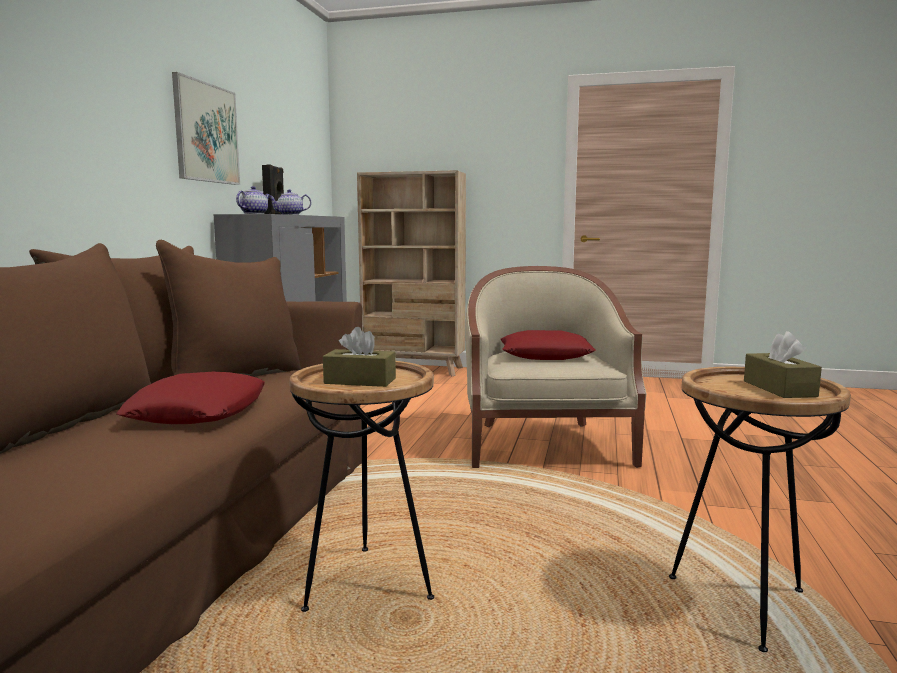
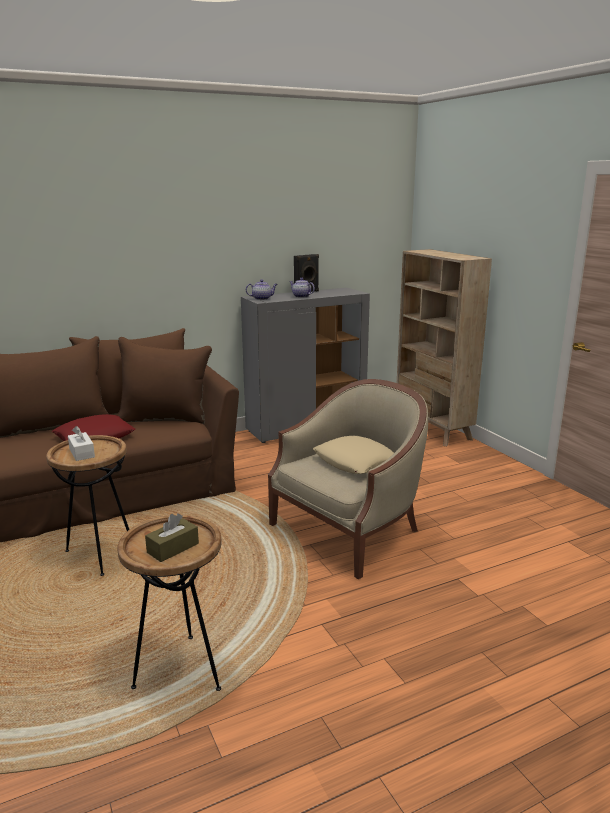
camera: 50 degrees right, 10 degrees up
(206, 133) = (238, 241): picture -> none
(360, 381) = (82, 453): brown tissue box -> white tissue box
(546, 355) = (355, 462): red pillow -> beige pillow

